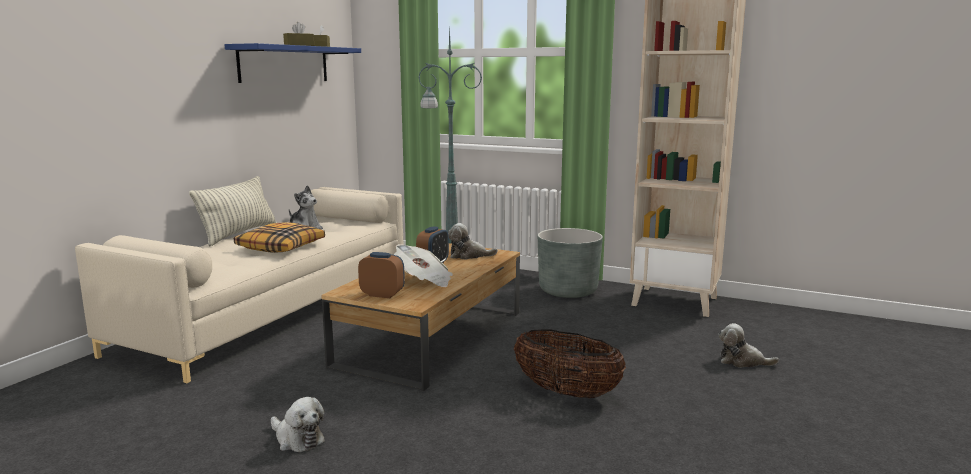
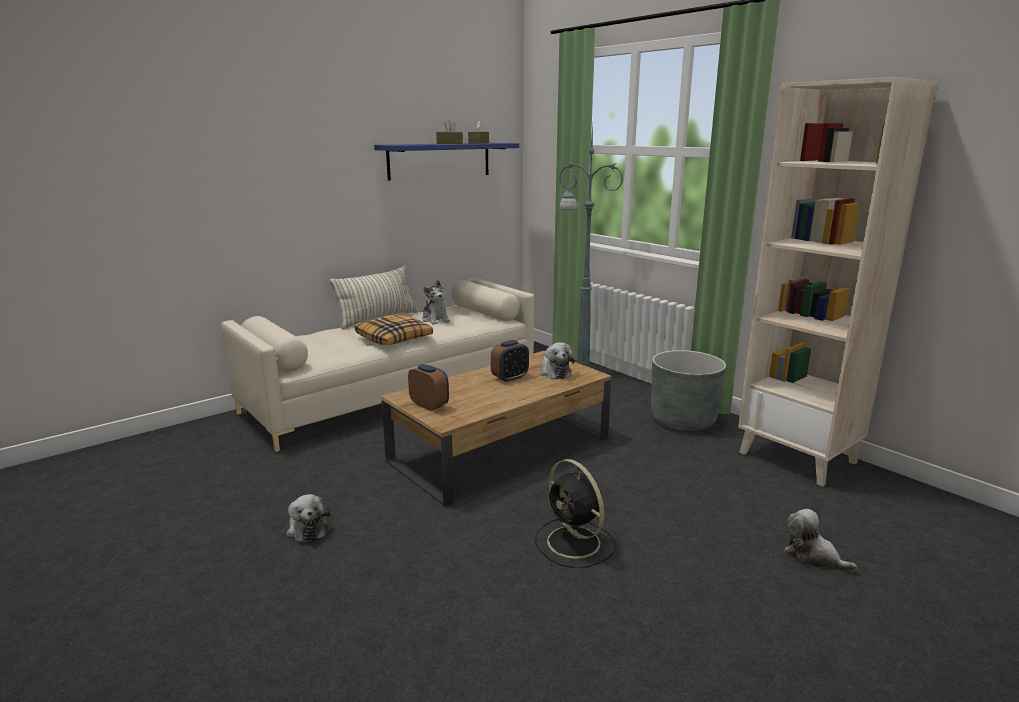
camera: 25 degrees right, 5 degrees up
(424, 281) = (482, 396): newspaper -> none
(468, 255) = (554, 372): plush toy -> plush toy turned 135 degrees counterclockwise
(567, 392) = (575, 543): basket -> black fan

